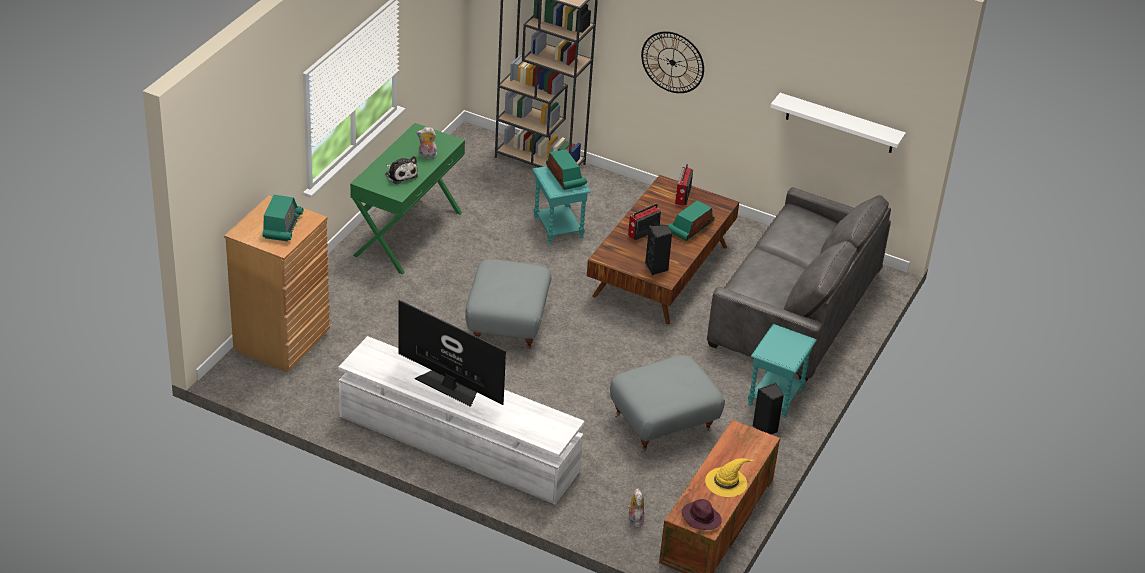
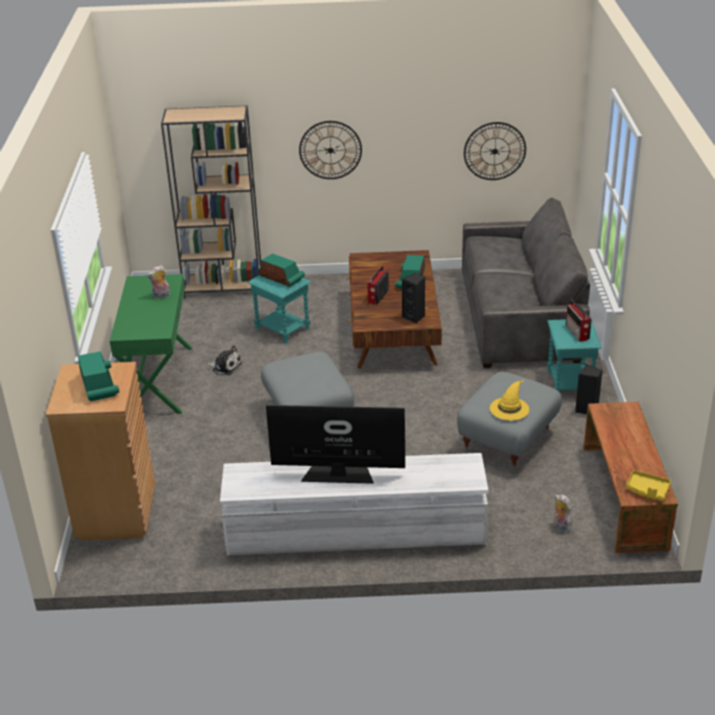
camera: 25 degrees left, 5 degrees down
(400, 174) = (150, 318): plush toy -> plush toy (225, 366)
(682, 196) = (382, 261): radio -> radio (577, 333)
(700, 517) = (647, 490): purple hat -> yellow tray
(726, 481) = (636, 452): yellow hat -> yellow hat (509, 408)
(840, 123) = (494, 151): white shelf -> wall clock

